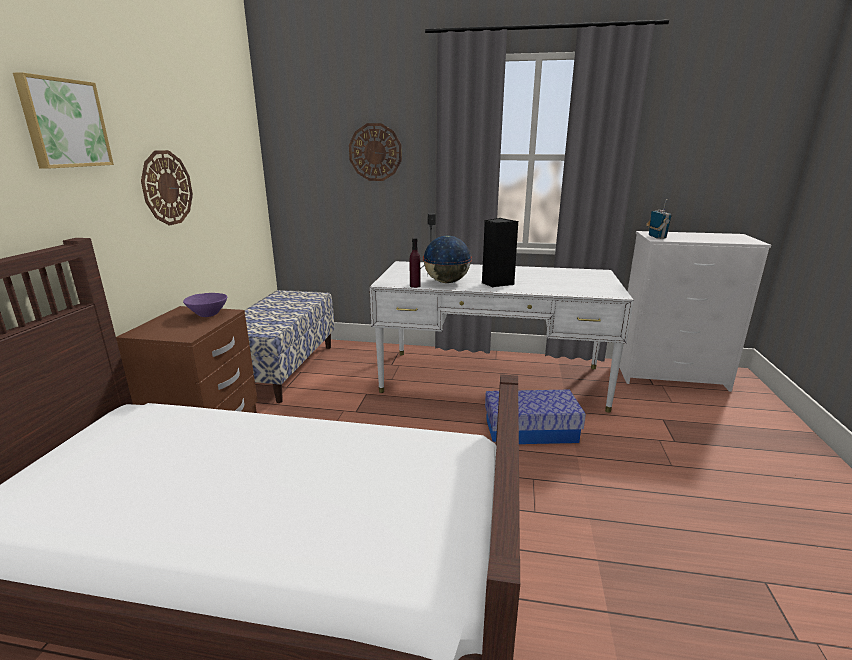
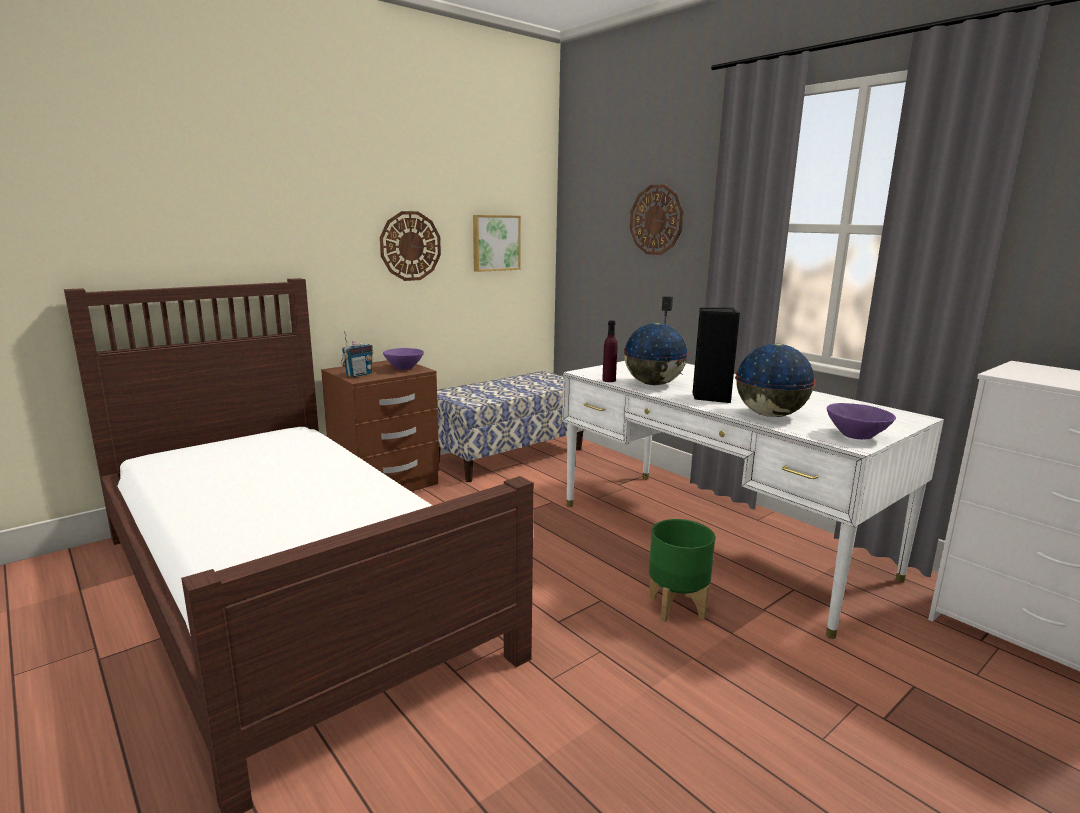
camera: 40 degrees right, 5 degrees down
(64, 123) = (310, 186): picture -> picture (495, 243)
(531, 430) = (677, 607): storage box -> green planter
(548, 287) = (770, 415): none -> globe
(607, 289) = (857, 436): none -> purple bowl
(656, 237) = (1014, 371): radio -> radio (358, 375)

